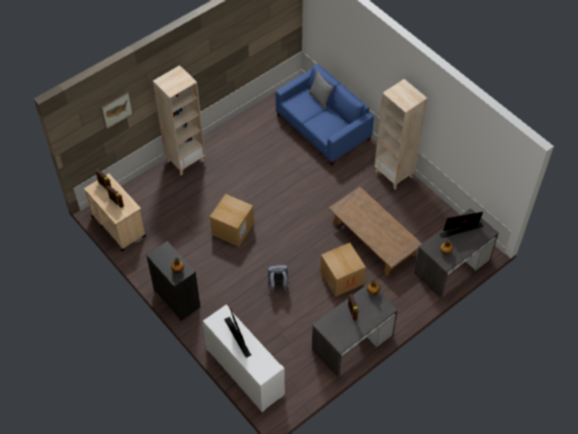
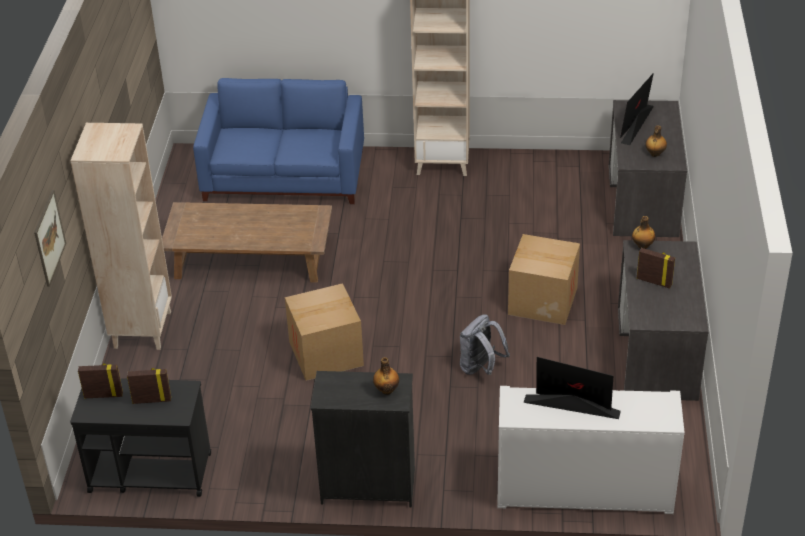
camera: 45 degrees left, 15 degrees down
(118, 226) = (149, 472): beige cart -> black cart
(320, 99) = (259, 128): grey pillow -> none
(374, 239) = (518, 237): brown coffee table -> brown coffee table (251, 258)

